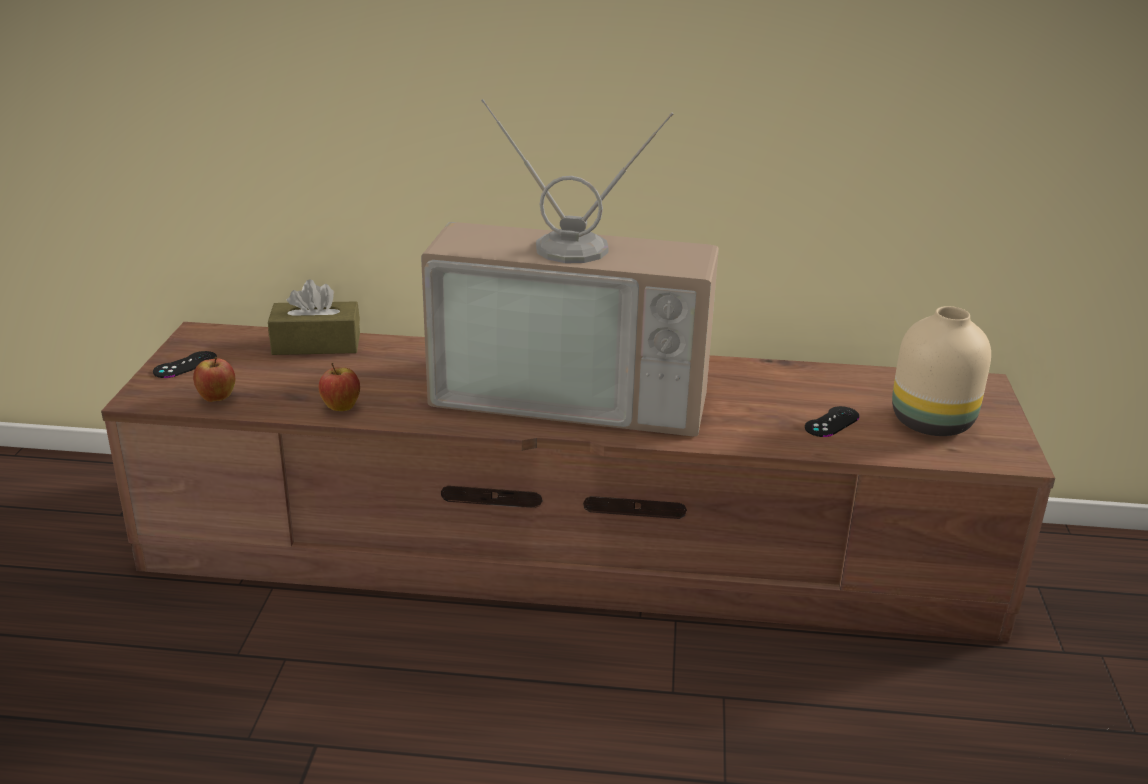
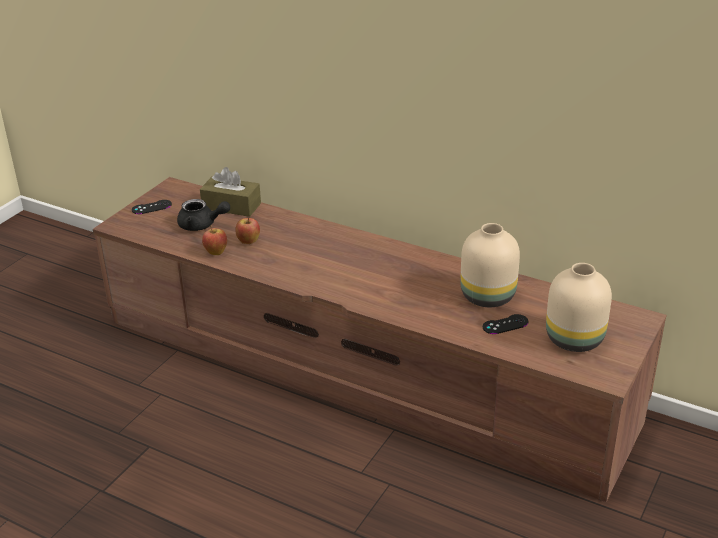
camera: 25 degrees right, 5 degrees up
(217, 399) = (154, 233): apple -> apple (249, 242)
(288, 376) = (202, 225): none -> black teapot
(574, 391) = (358, 268): television -> none
(776, 394) = (486, 296): none -> beige vase

